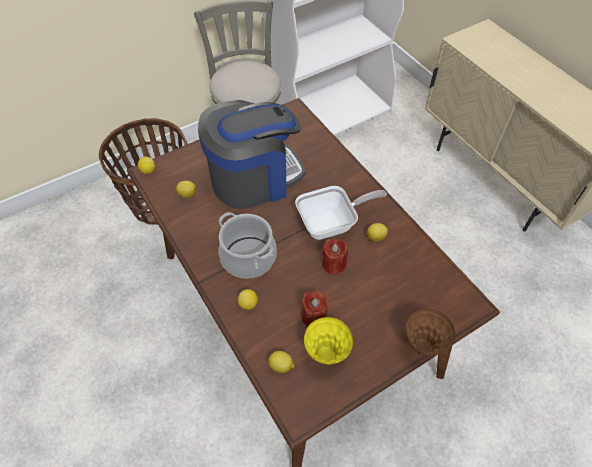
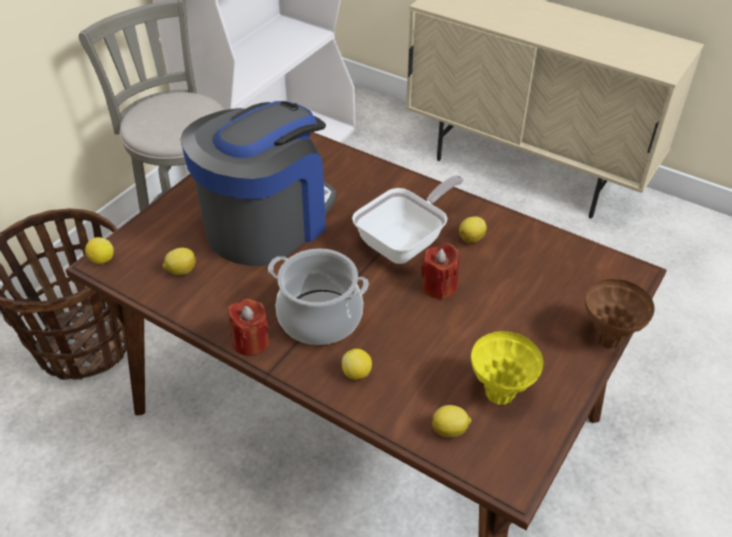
camera: 25 degrees left, 10 degrees down
(313, 316) = (453, 355): red candle -> red candle (250, 342)

